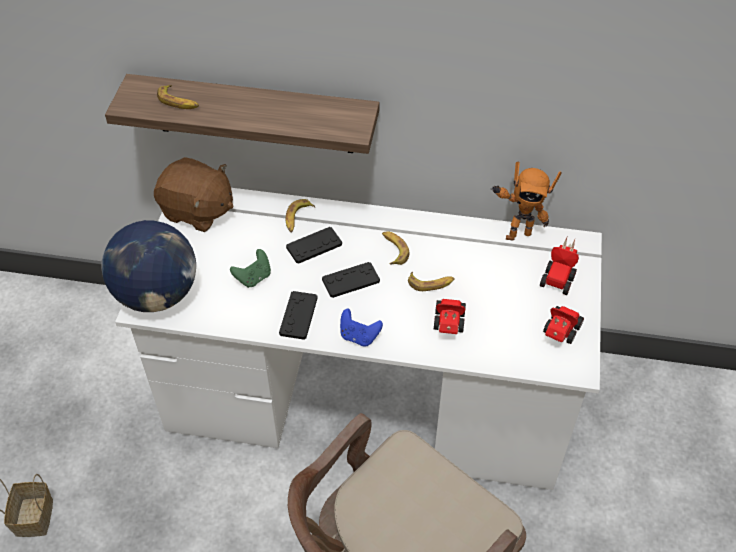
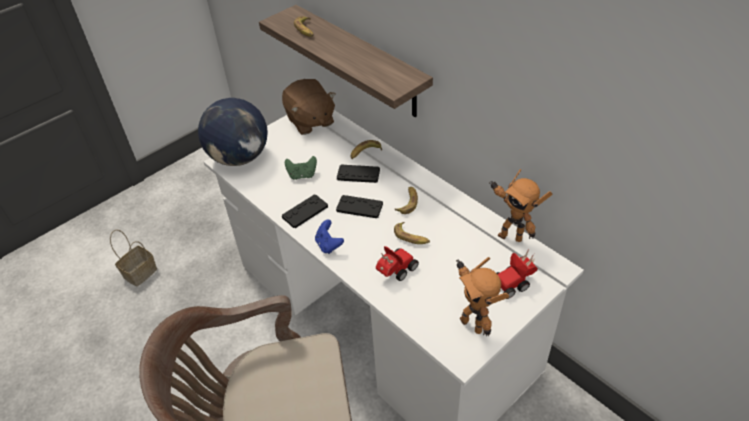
camera: 40 degrees right, 5 degrees down
(559, 333) = (473, 323): toy car -> toy robot

